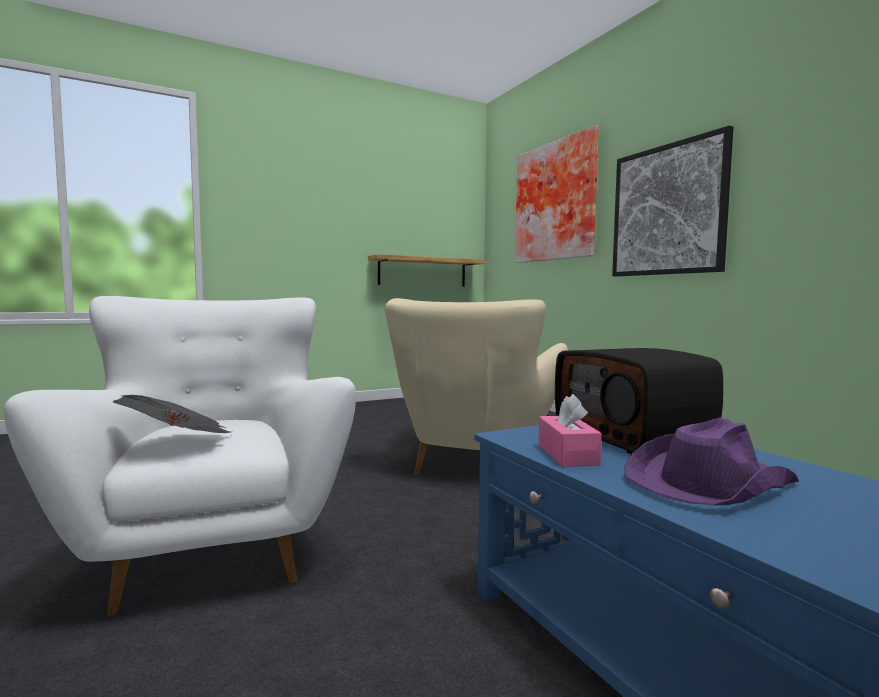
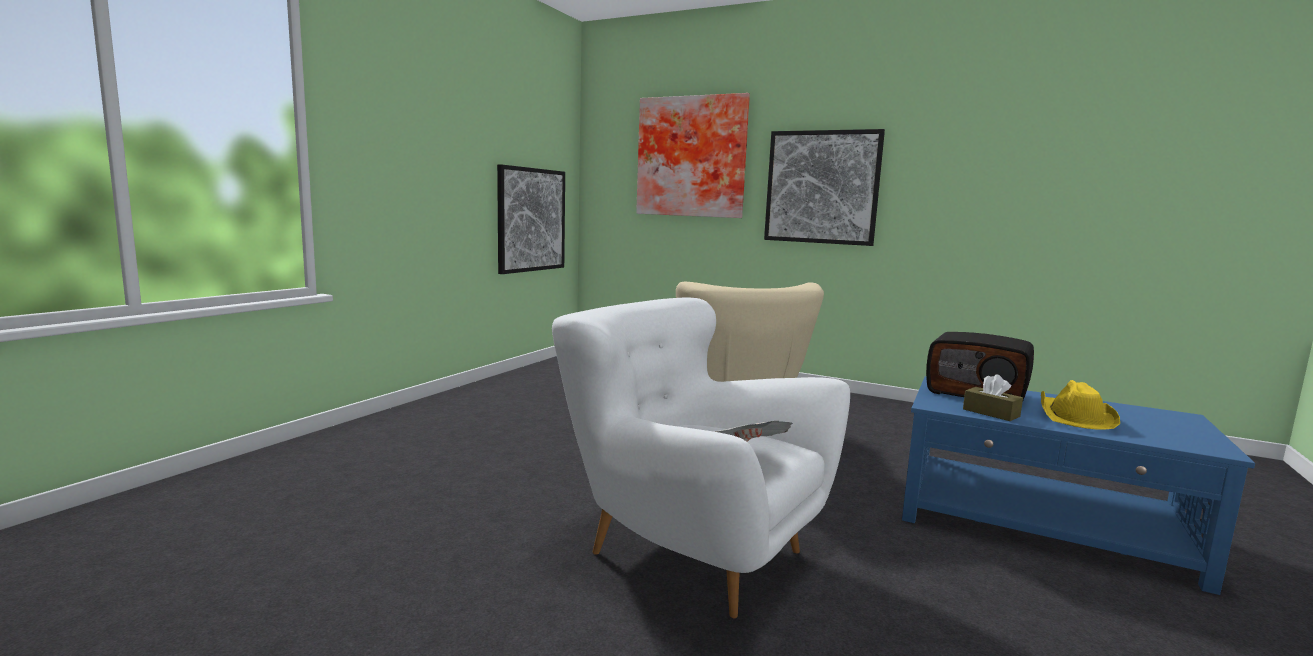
camera: 35 degrees left, 5 degrees up
(422, 272) = (531, 220): shelf -> picture
(567, 454) = (991, 413): pink tissue box -> brown tissue box
(708, 482) = (1074, 417): purple hat -> yellow hat

